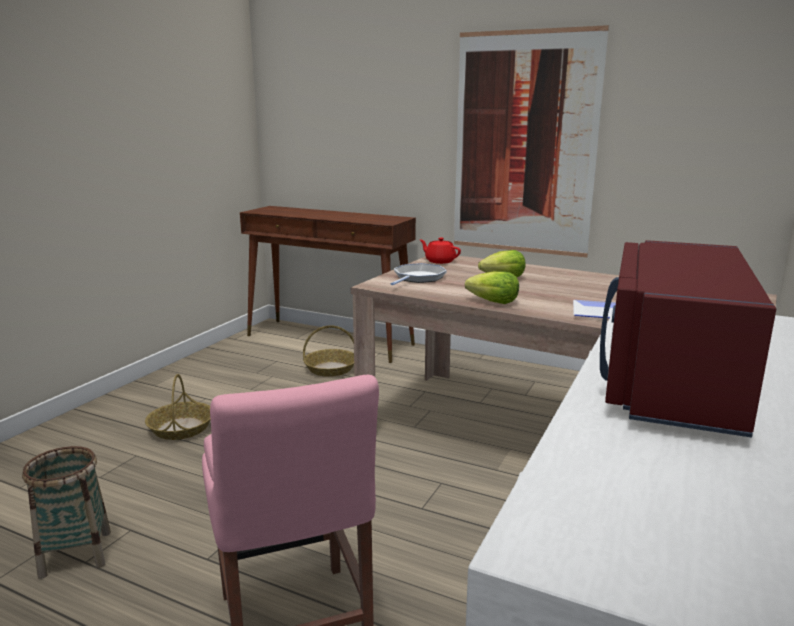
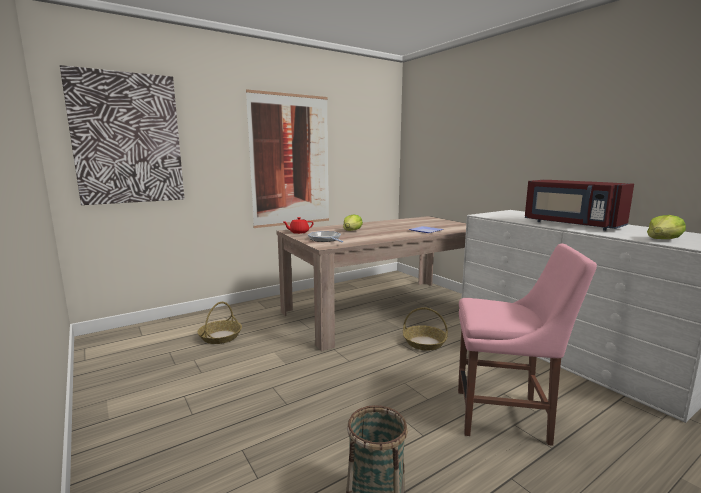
camera: 60 degrees left, 5 degrees down
(181, 428) = (223, 417): basket -> basket (424, 343)
(321, 112) = (127, 139): none -> picture
(330, 340) = (172, 325): brown console table -> none
(493, 302) = (390, 237): lettuce -> lettuce (663, 240)

